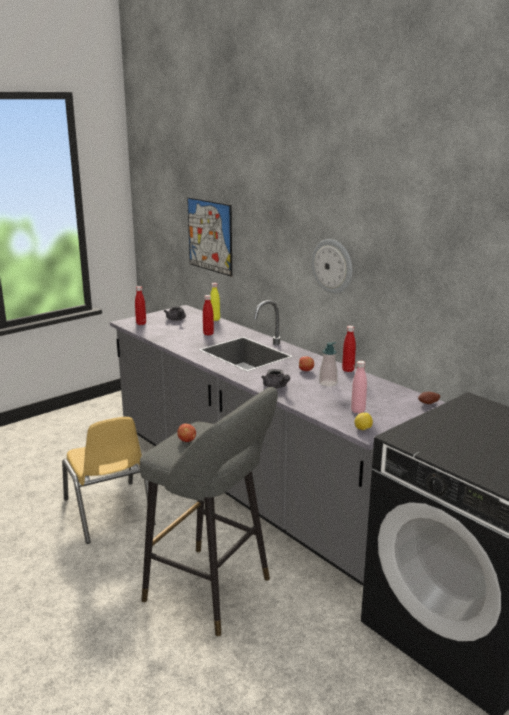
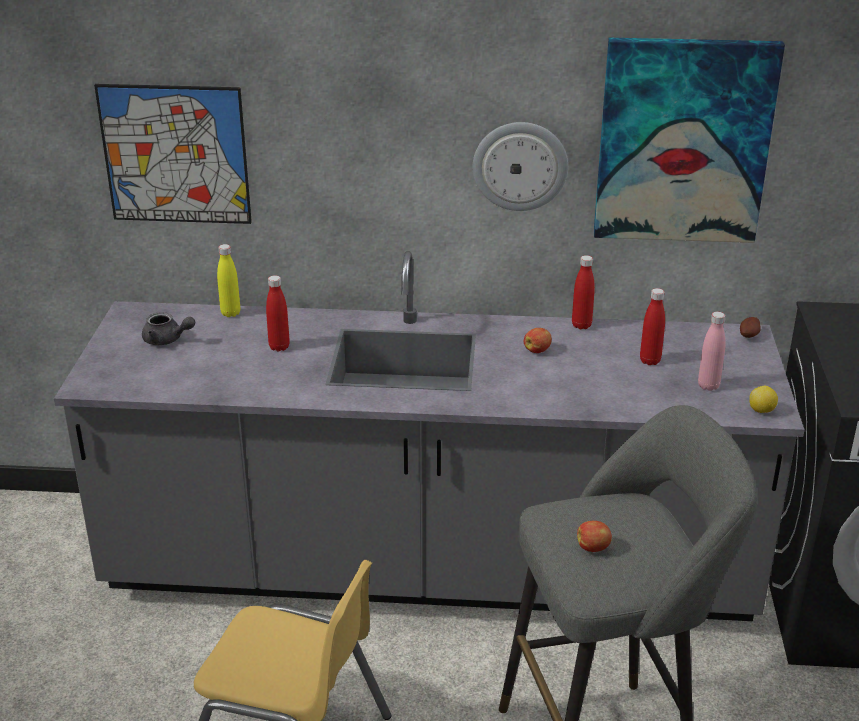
camera: 45 degrees left, 10 degrees up
(141, 323) = (123, 376): red bottle -> red bottle (650, 361)
(276, 387) = (557, 398): grey teapot -> none
(328, 383) = (600, 359): soap dispenser -> none
(409, 265) = (683, 141): none -> picture

